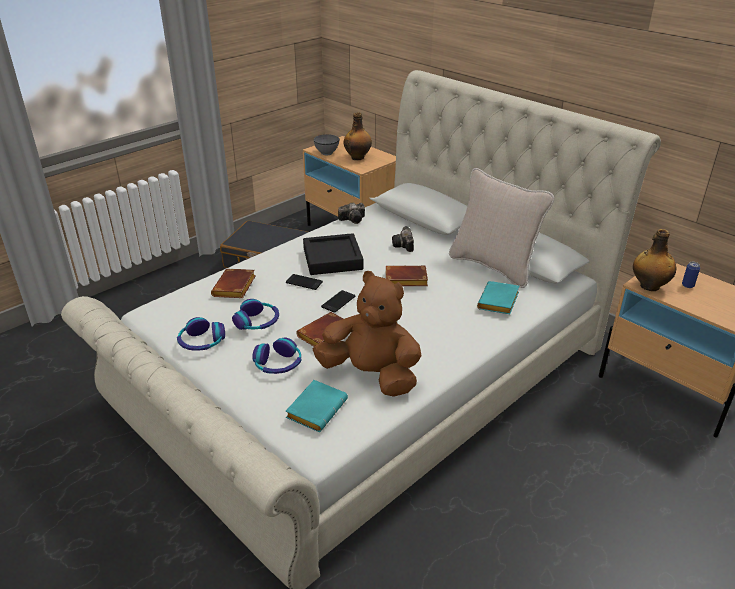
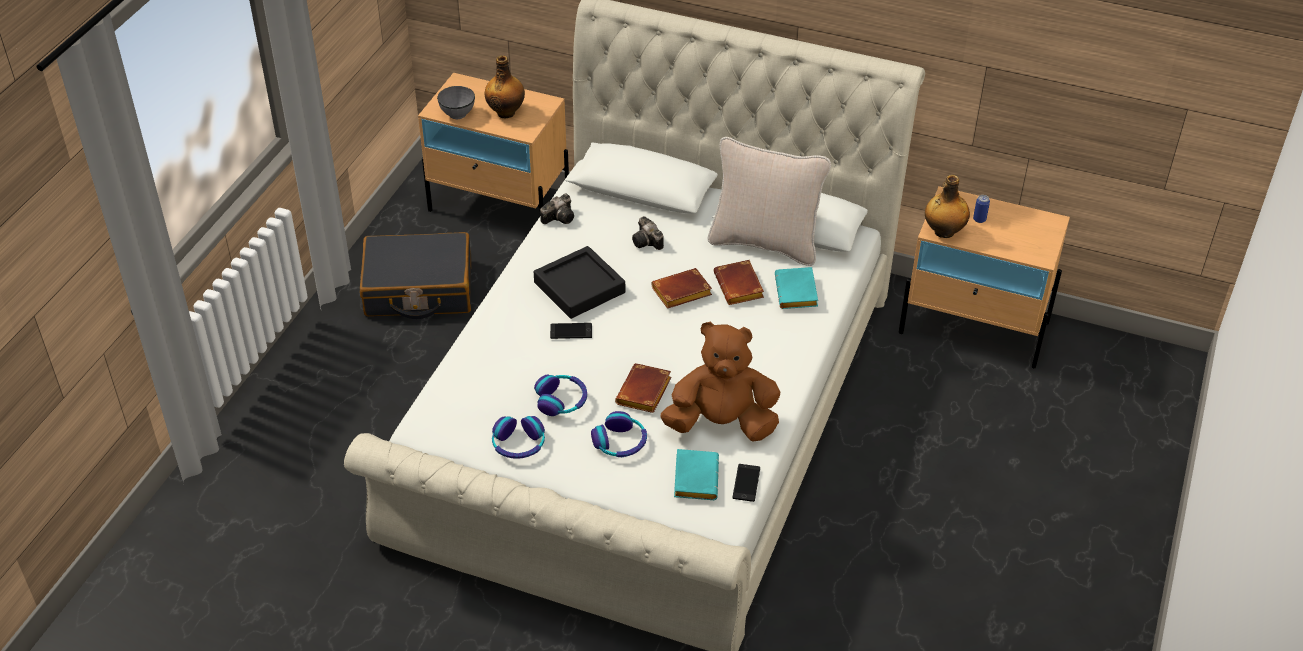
camera: 25 degrees left, 10 degrees up
(235, 288) = (500, 364): brown book -> brown book (740, 287)
(338, 301) = (629, 346): phone -> phone (746, 483)

